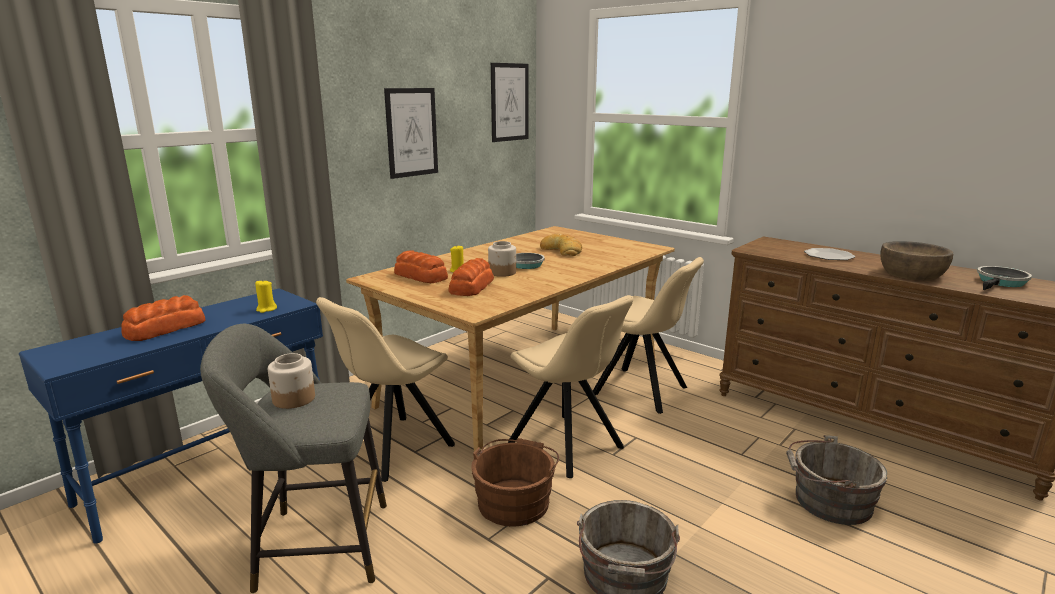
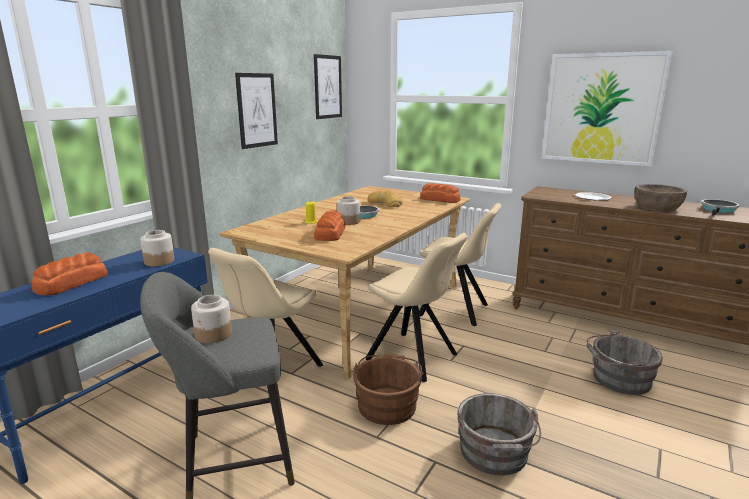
camera: 10 degrees left, 0 degrees up
(266, 309) = (159, 261): yellow candle -> jar
(421, 276) = (283, 228): bread -> bread (440, 200)
(851, 137) = (602, 109): none -> picture

